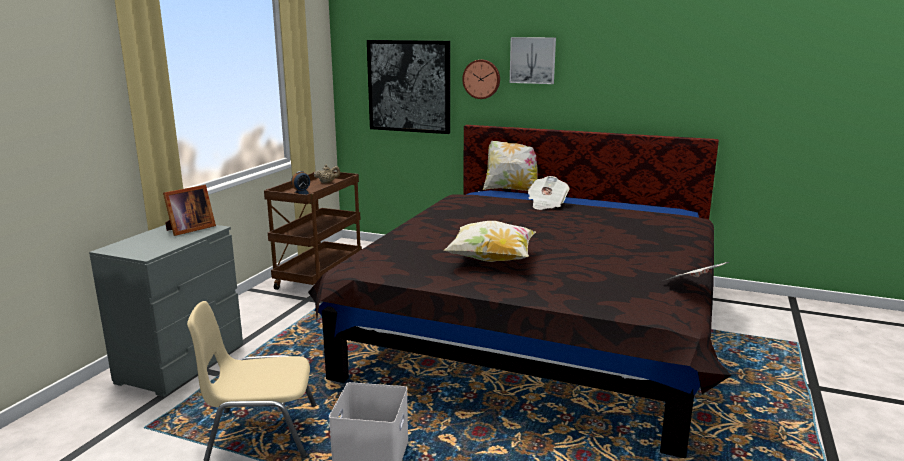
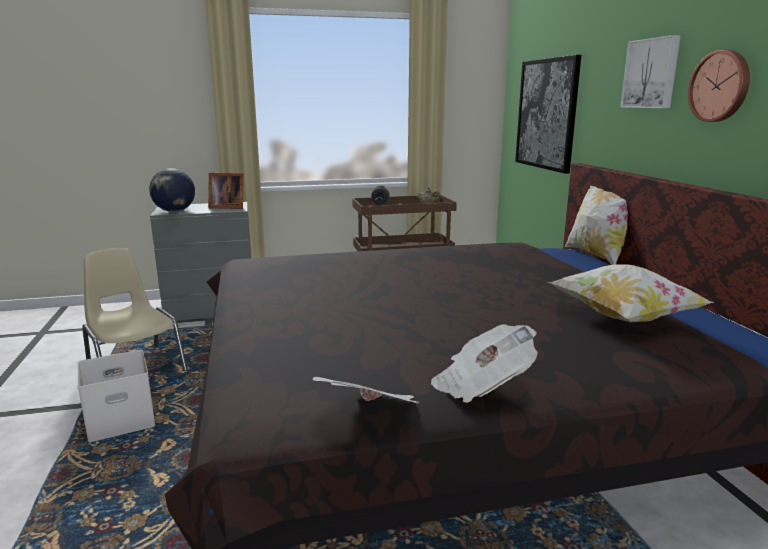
camera: 55 degrees right, 0 degrees up
(152, 249) = (174, 211): none -> globe
(481, 79) = (601, 103): wall clock -> wall clock (720, 86)
(491, 260) = (321, 294): pillow -> pillow (623, 318)
(546, 204) = (568, 275): newspaper -> newspaper (482, 385)

